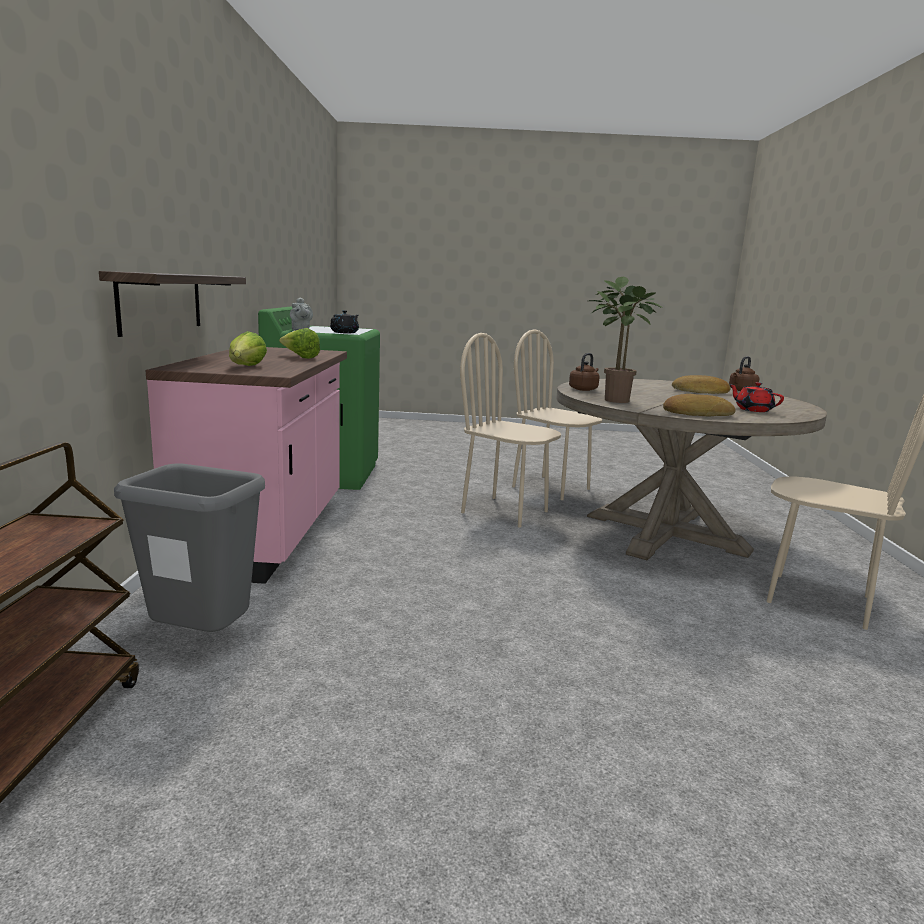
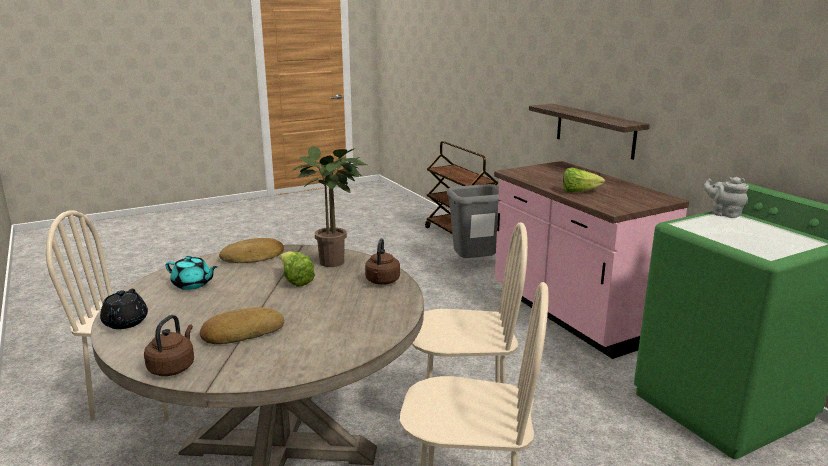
camera: 150 degrees right, 5 degrees up
(246, 367) = (544, 173): lettuce -> lettuce (295, 280)
(345, 332) = (693, 224): black teapot -> black teapot (125, 323)
(753, 410) = (192, 284): red teapot -> turquoise teapot

